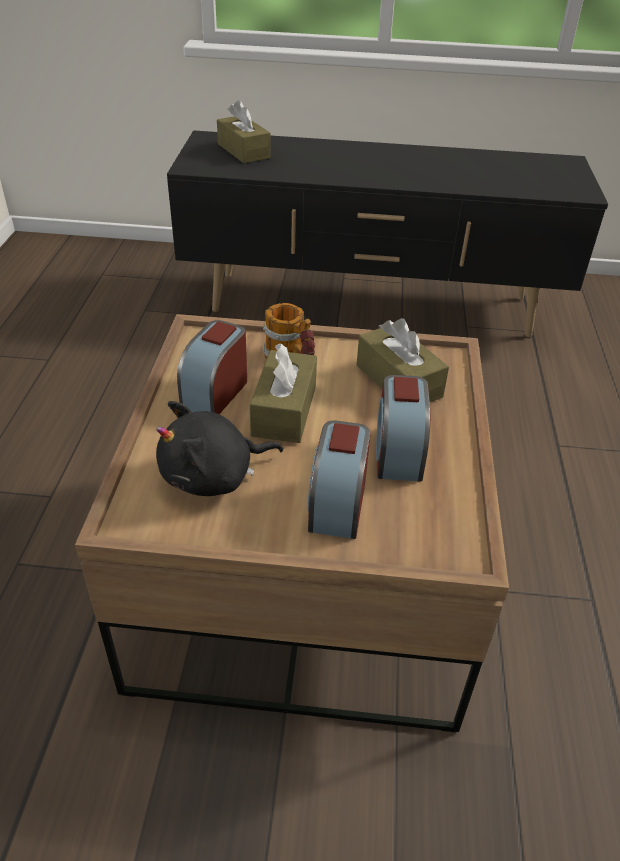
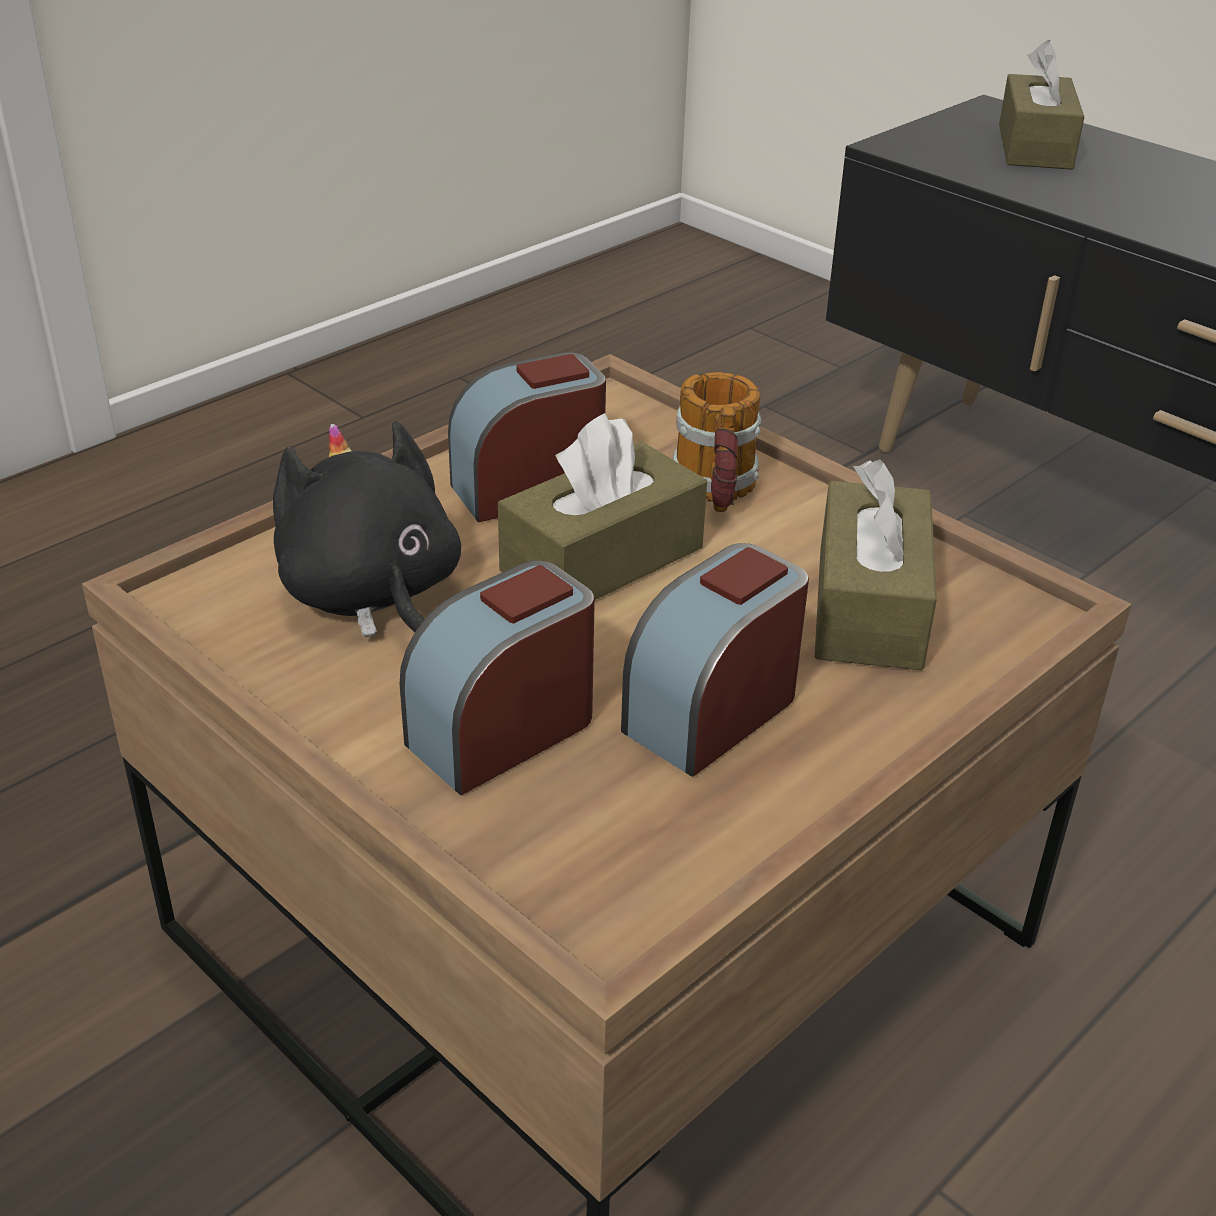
camera: 40 degrees right, 5 degrees down
(213, 476) = (372, 597): black plush toy -> black plush toy turned 45 degrees clockwise

